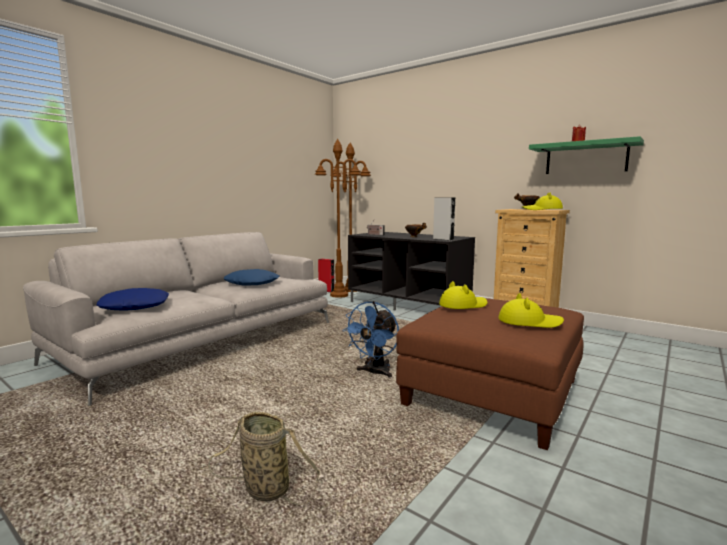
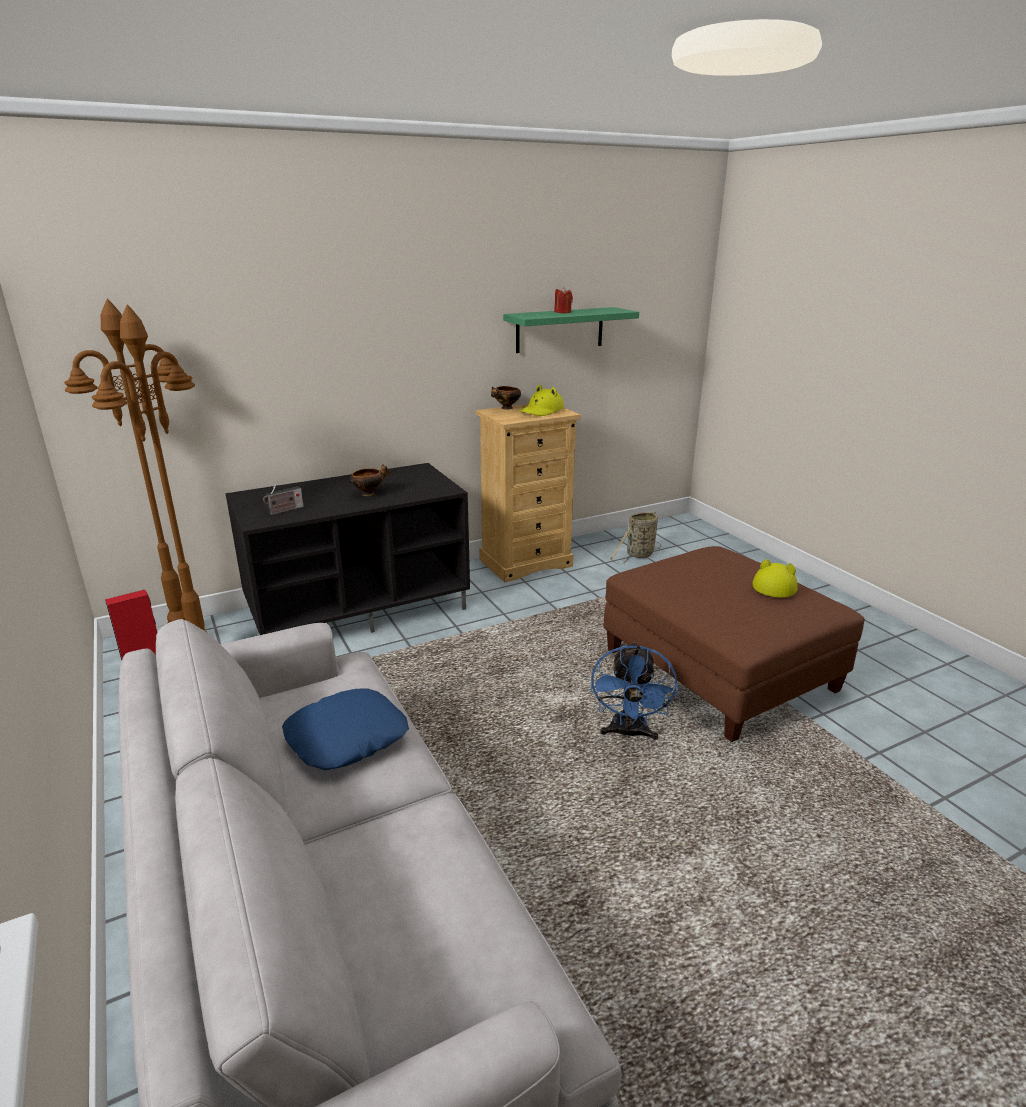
camera: 65 degrees left, 15 degrees up
(135, 306) = (447, 951): blue pillow -> none
(263, 489) = (902, 905): basket -> basket (638, 555)
(375, 373) = (628, 734): blue fan -> blue fan turned 45 degrees clockwise
(443, 239) = (433, 487): grey speaker -> none
(463, 305) = (688, 593): yellow hat -> none

